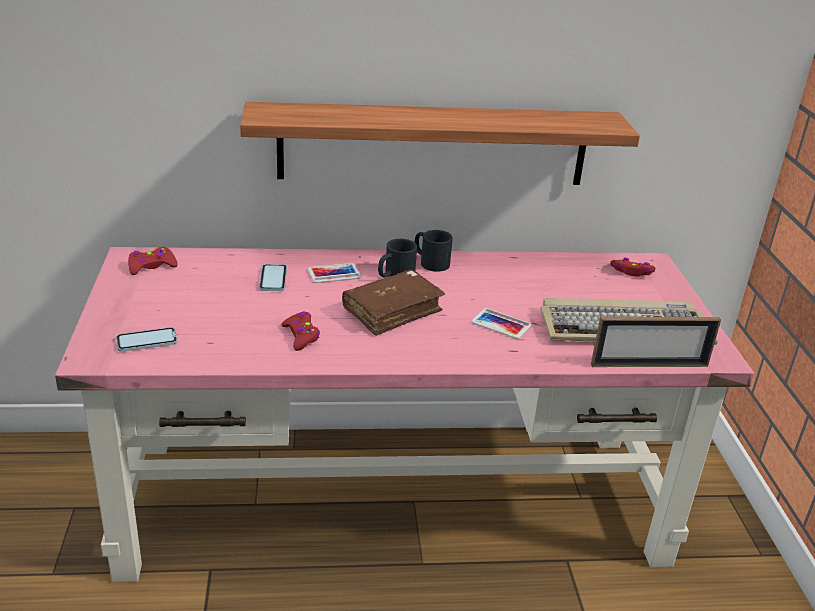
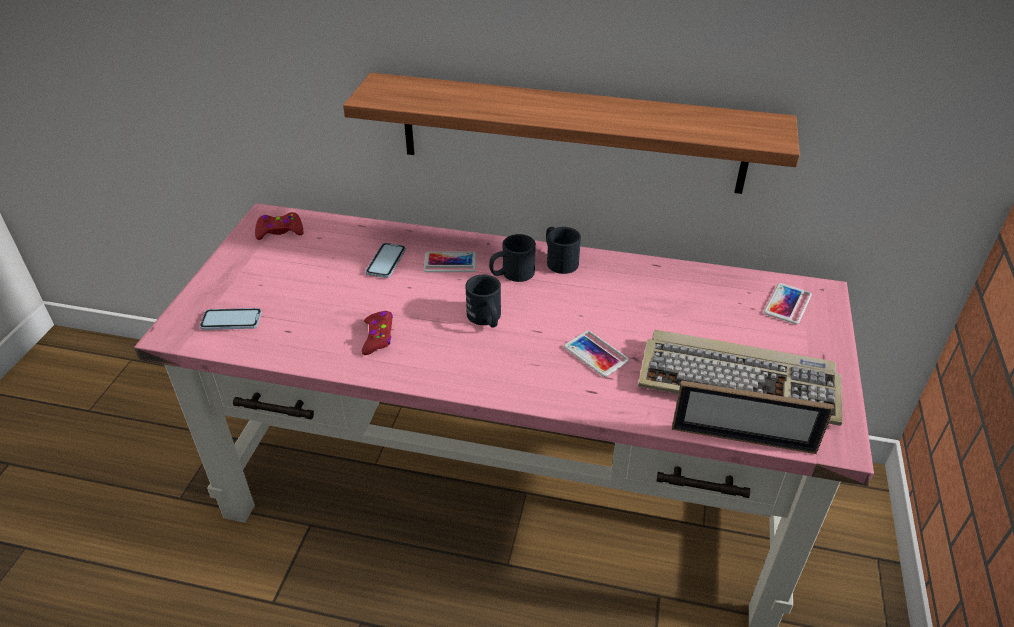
camera: 20 degrees right, 10 degrees up
(392, 311) = (486, 319): brown book -> black mug
(632, 272) = (787, 304): red game controller -> phone

